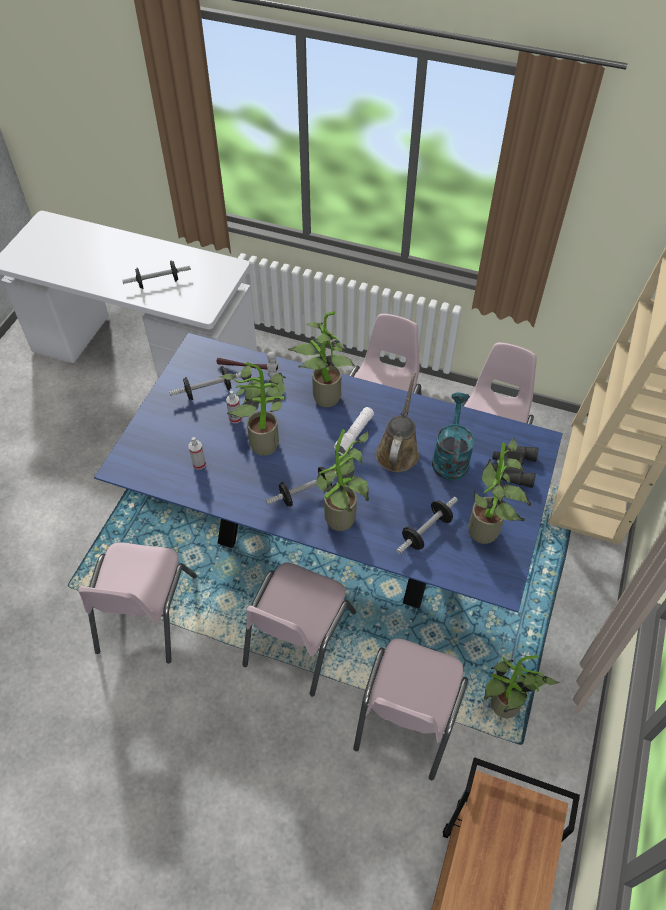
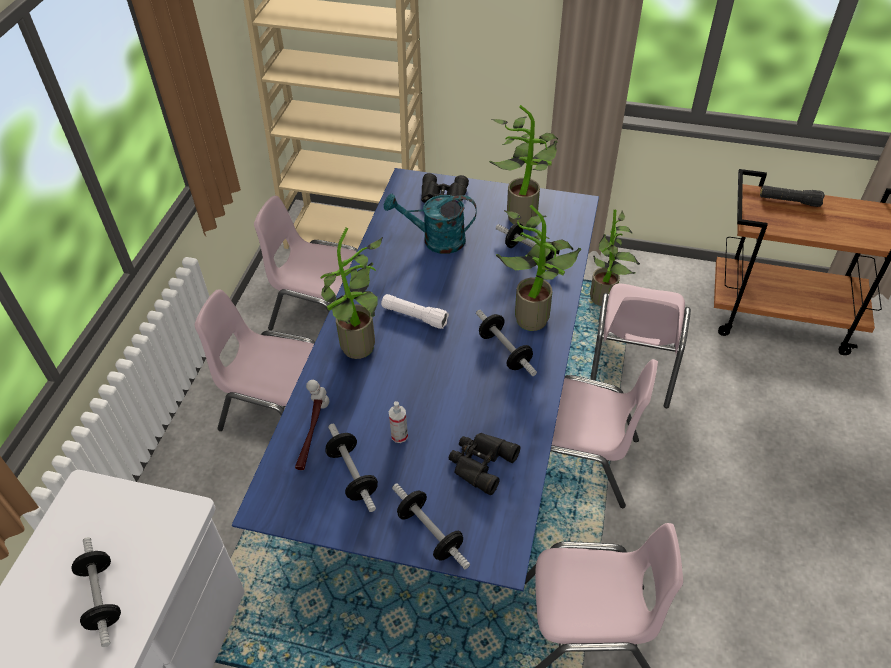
camera: 95 degrees left, 5 degrees down
(151, 430) = (430, 533): none -> dumbbell
(199, 464) = (480, 463): spray bottle -> black binoculars
(264, 441) = (433, 399): potted plant -> none
(398, 450) = (432, 279): brown watering can -> none
(408, 715) = (632, 363): pink chair -> pink chair turned 90 degrees clockwise
(531, 857) = (789, 201): none -> black flashlight

